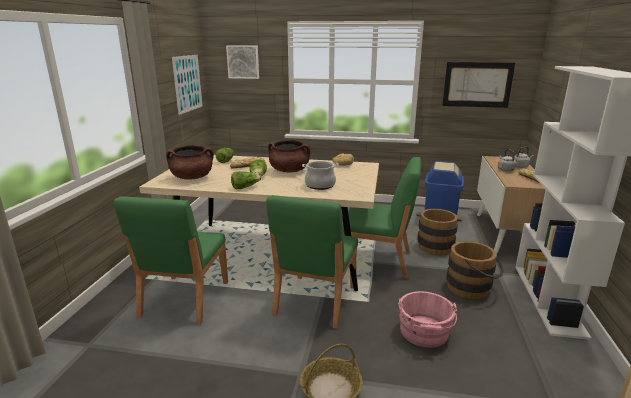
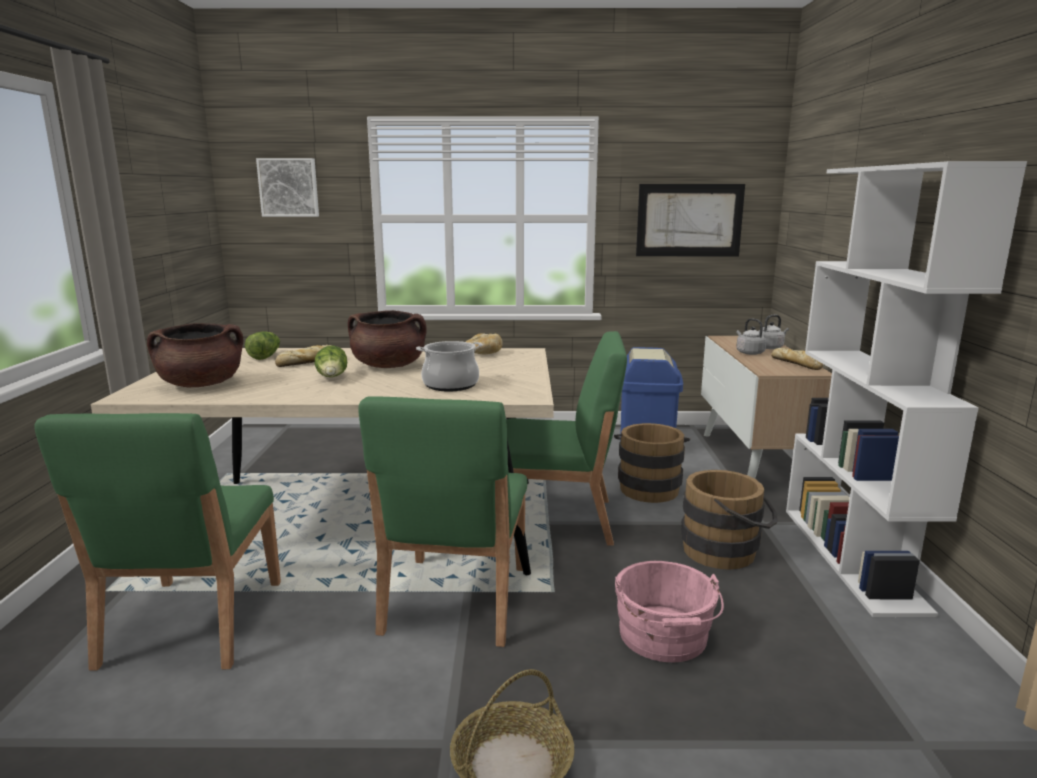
camera: 10 degrees left, 5 degrees down
(188, 83) = (185, 223): picture -> none
(245, 187) = (309, 395): lettuce -> none

